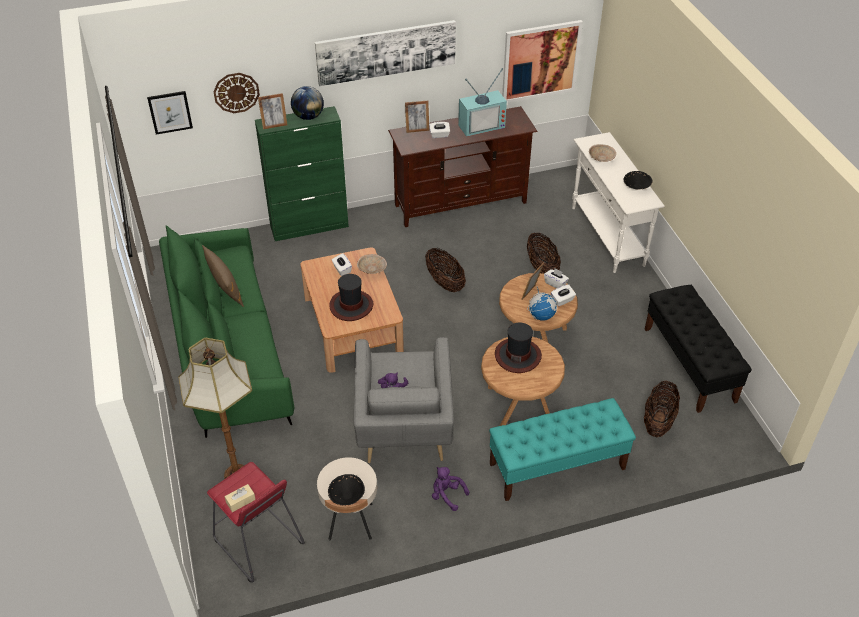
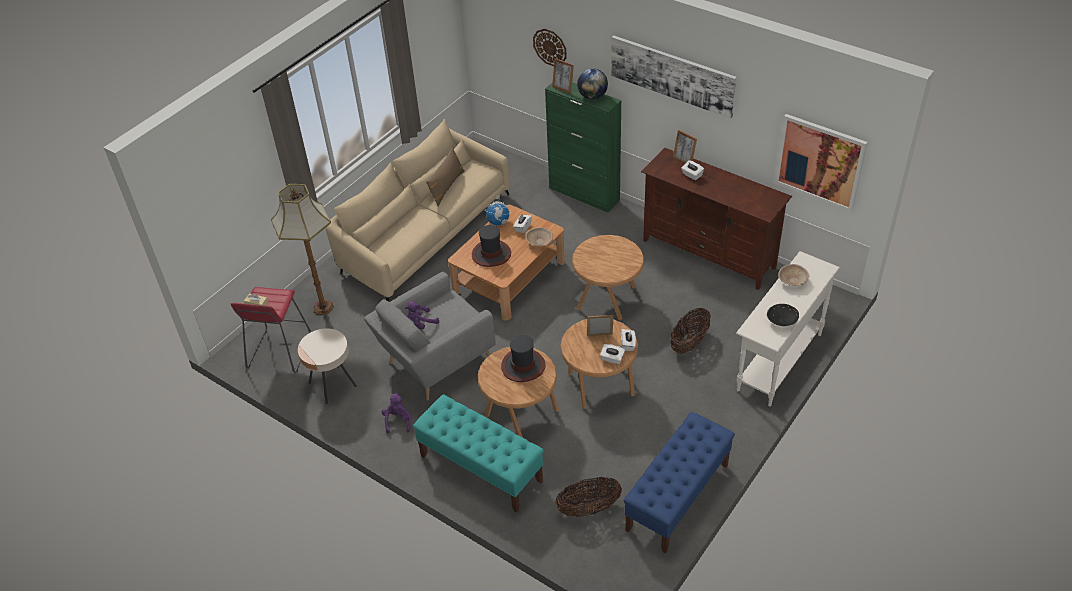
camera: 55 degrees right, 0 degrees up
(170, 112) = (502, 37): picture -> none
(228, 349) = (424, 234): green sofa -> beige sofa
(346, 495) = (310, 353): black bowl -> none
(445, 282) = (607, 298): basket -> brown side table
(481, 125) = (735, 188): television -> none
(541, 316) = (581, 356): globe -> globe (498, 222)
(689, 365) = (677, 497): black bench -> blue bench

